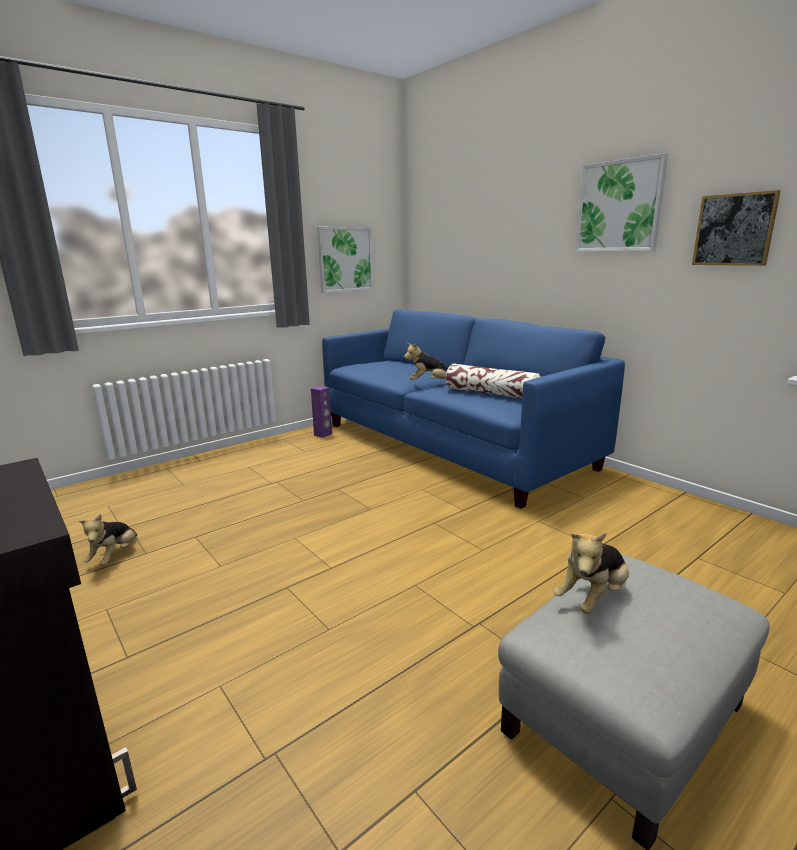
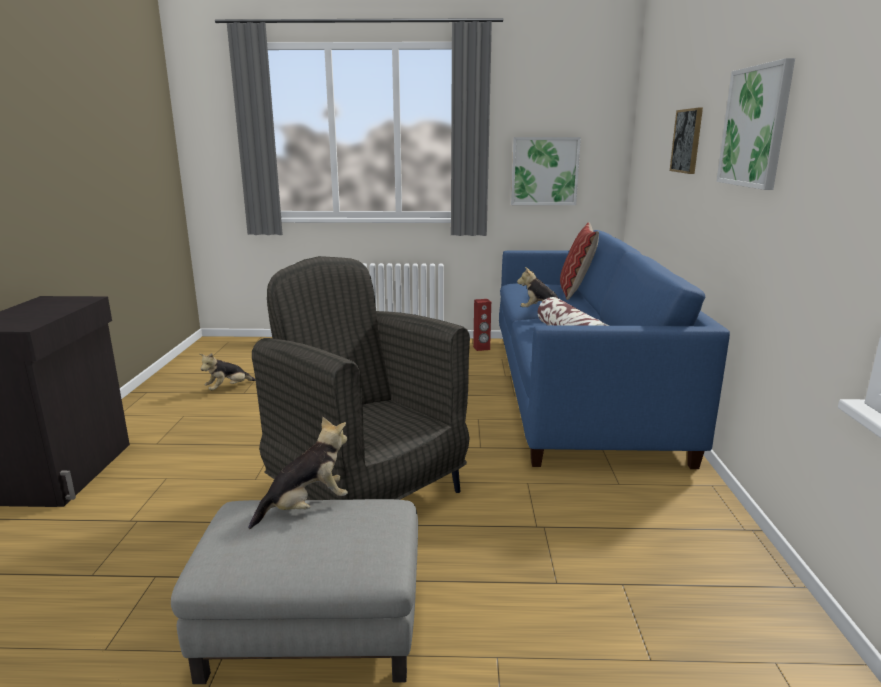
camera: 40 degrees right, 0 degrees up
(323, 434) = (481, 348): purple speaker -> red speaker
(407, 363) = (575, 292): none -> pillow
(454, 586) = (367, 494): none -> grey armchair
(592, 597) = (306, 507): plush toy -> plush toy turned 150 degrees clockwise
(734, 230) = (833, 170): picture -> picture (687, 141)

